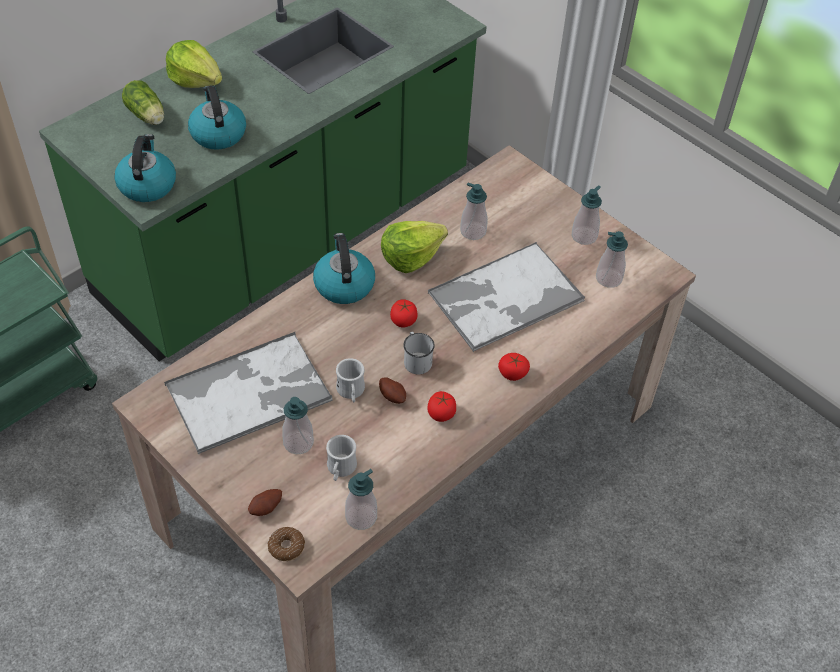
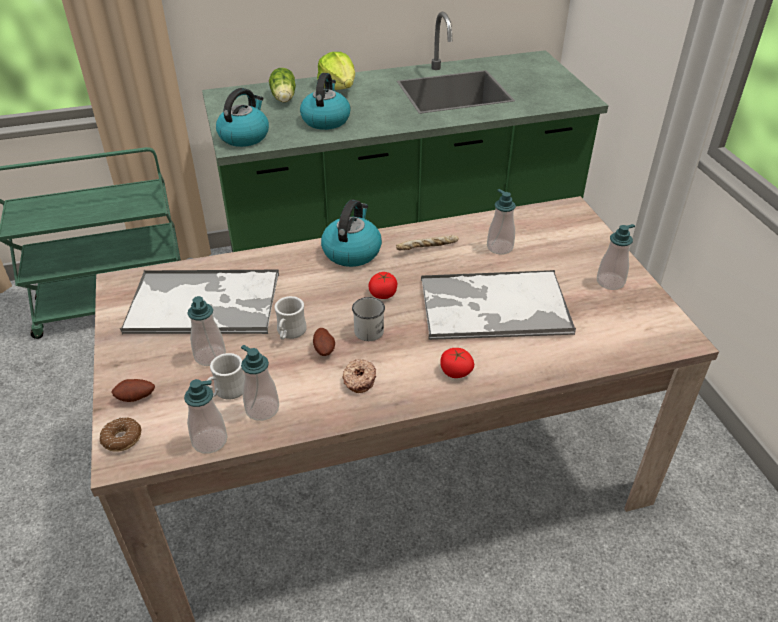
camera: 30 degrees right, 10 degrees down
(410, 256) = (427, 249): lettuce -> bread
(441, 413) = (359, 380): tomato -> donut
(608, 278) = (614, 324): soap dispenser -> soap dispenser (262, 409)

